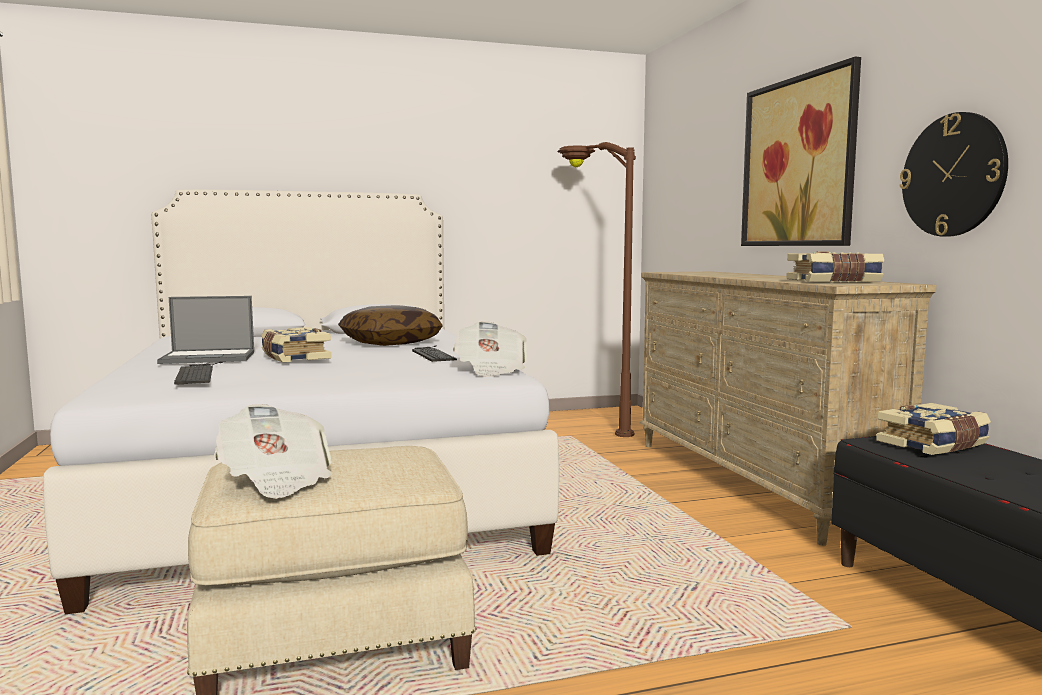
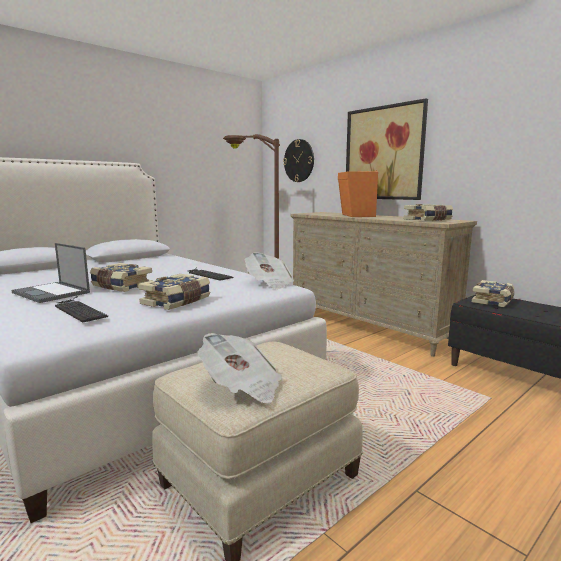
camera: 25 degrees left, 5 degrees up
(209, 357) = (52, 293): laptop -> laptop turned 75 degrees clockwise
(322, 378) = (177, 302): none -> book
(390, 343) = (159, 267): pillow -> none
(737, 275) = (356, 215): none -> orange speaker
(953, 175) = (486, 166): wall clock -> wall clock (299, 161)

